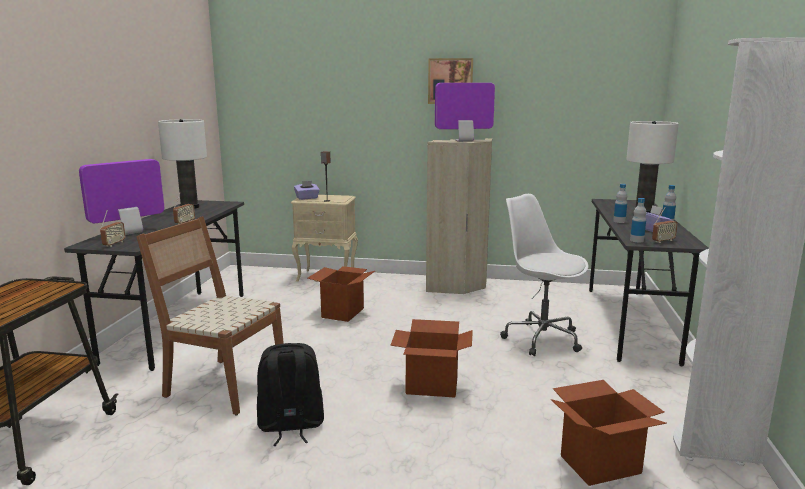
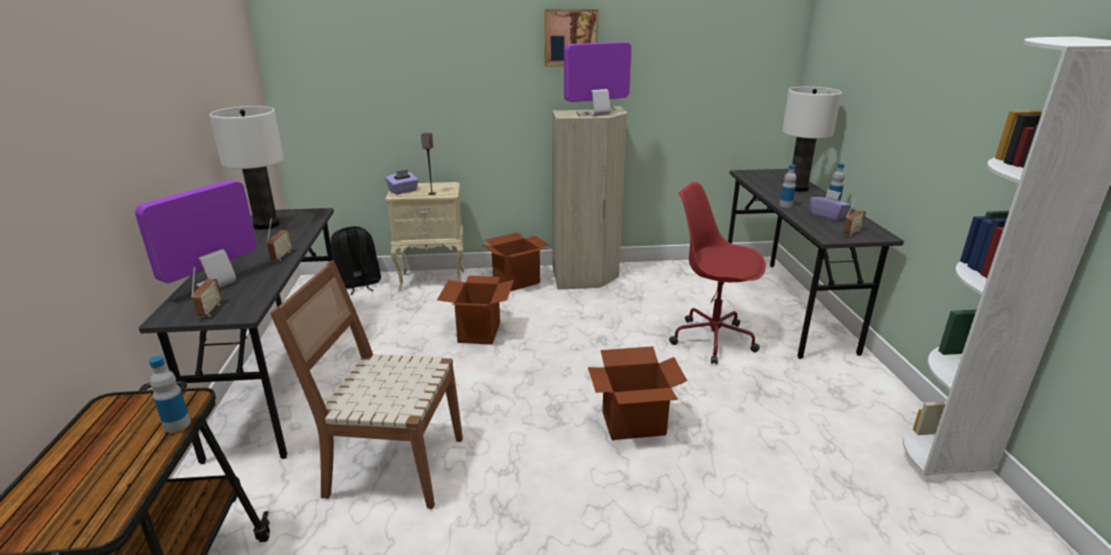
camera: 15 degrees left, 10 degrees up
(290, 426) = (506, 512): black backpack -> black backpack (358, 284)
(540, 339) = (710, 339): white office chair -> red office chair
(600, 464) = (852, 498): cardboard box -> cardboard box (516, 282)
(636, 240) = (826, 234): bottle -> bottle (177, 424)

